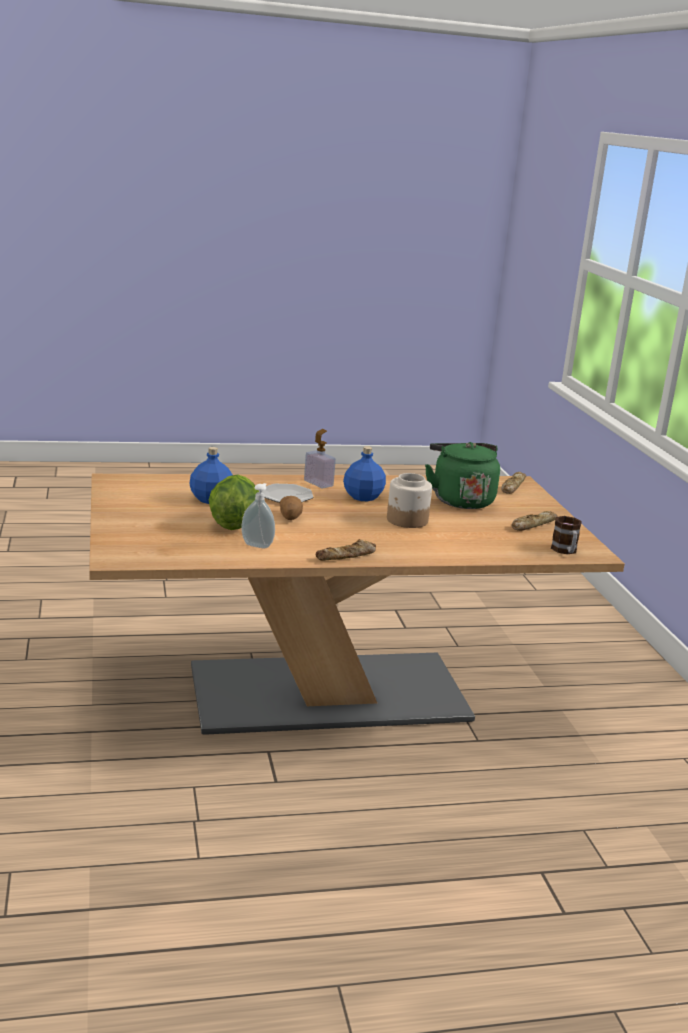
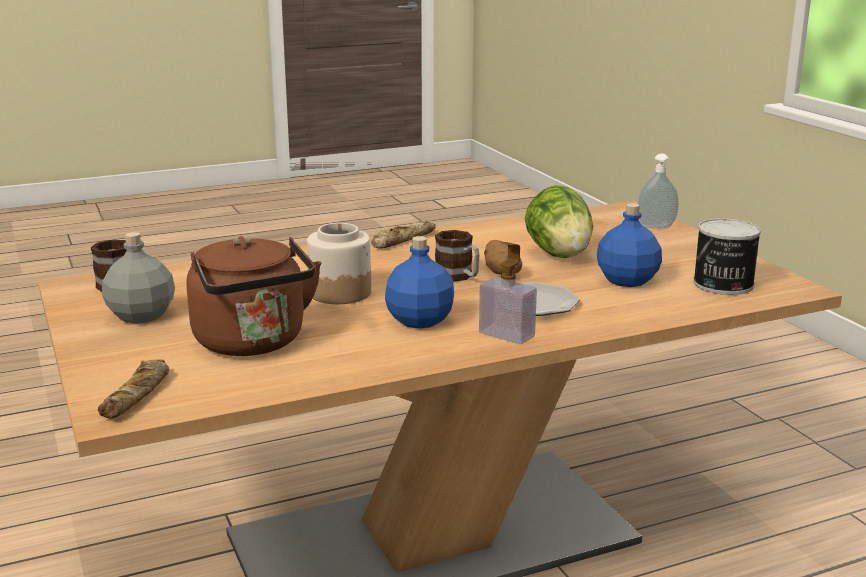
camera: 170 degrees right, 0 degrees up
(153, 488) = (722, 284): none -> can
(258, 545) = (508, 238): soap dispenser -> soap dispenser (656, 227)
(322, 519) = (459, 277): none -> mug
(460, 500) = (253, 343): green kettle -> brown kettle
(532, 525) = (142, 315): bread -> grey bottle

